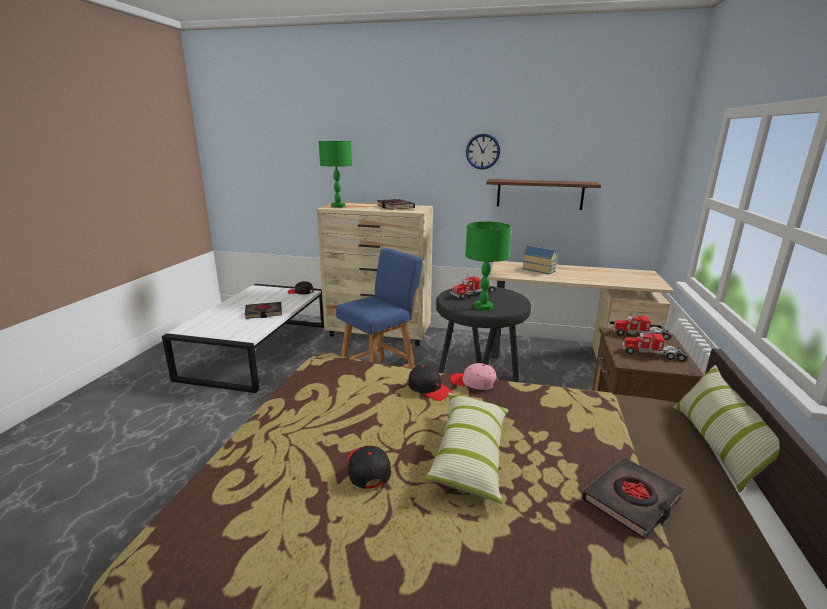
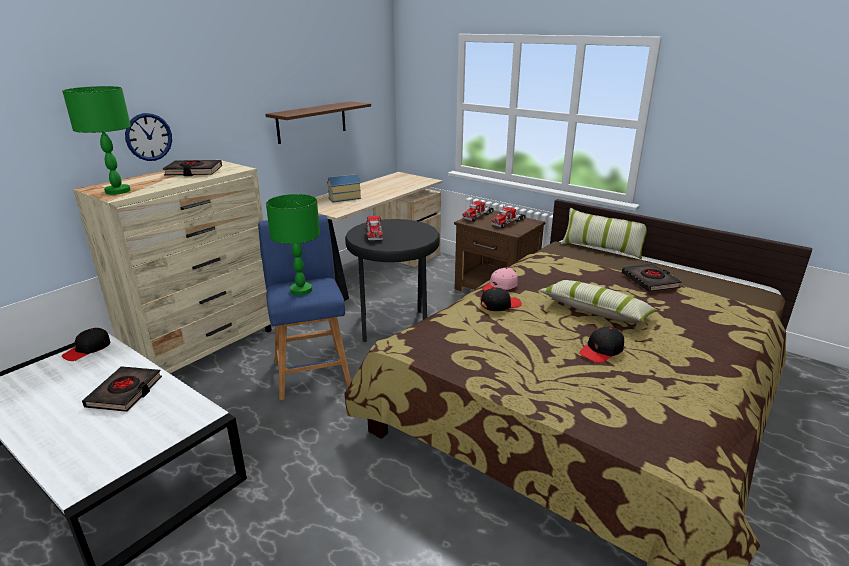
camera: 65 degrees left, 5 degrees up
(367, 469) = (601, 351): black cap -> black cap turned 45 degrees counterclockwise
(482, 151) = (254, 82): wall clock -> wall clock (148, 137)
(483, 307) = (410, 237): green table lamp -> green table lamp (301, 290)

